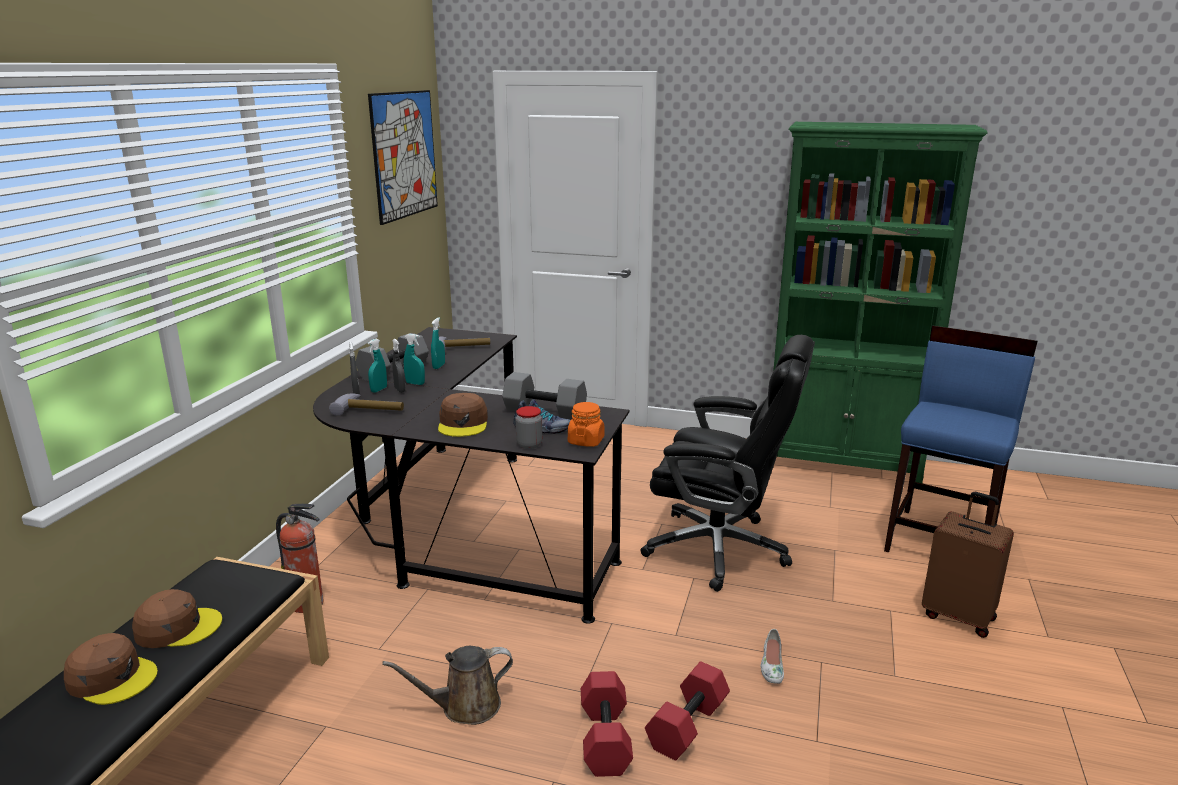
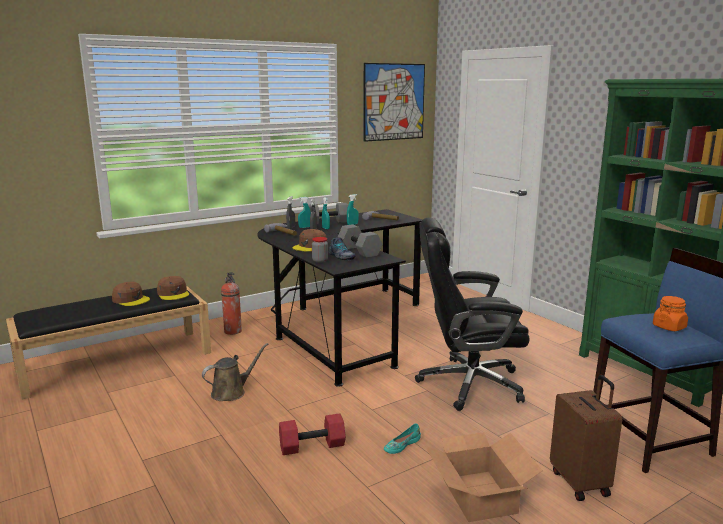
camera: 40 degrees right, 5 degrees down
(112, 677) = (90, 306): brown cap -> brown cap (173, 293)
(465, 706) = (231, 392): brown watering can -> brown watering can turned 120 degrees clockwise
(586, 441) = (350, 266): orange jar -> orange jar (669, 327)
(603, 737) = (267, 431): red dumbbell -> none
(720, 549) = (468, 384): black office chair -> black office chair turned 120 degrees clockwise
(771, 665) = (401, 445): white shoe -> turquoise shoe
(915, 681) = (479, 495): none -> cardboard box

